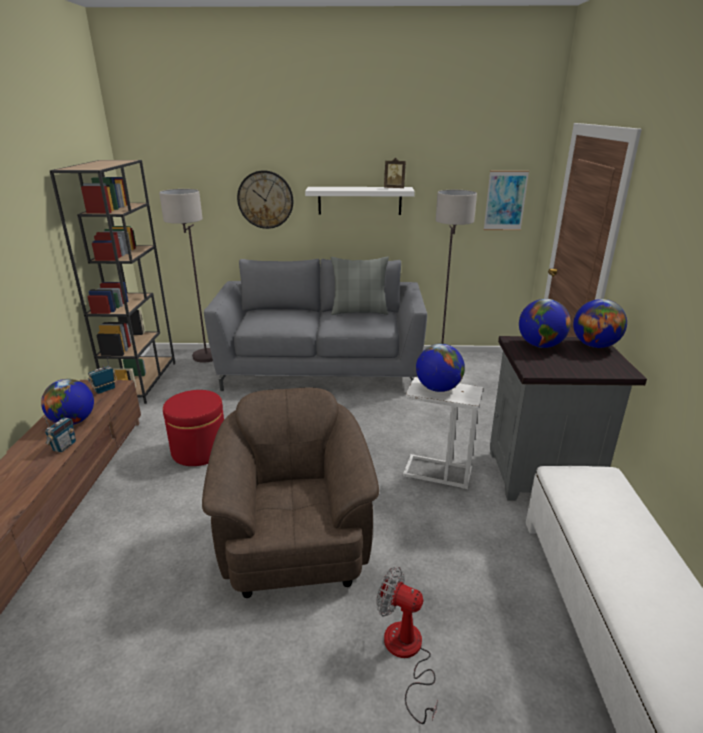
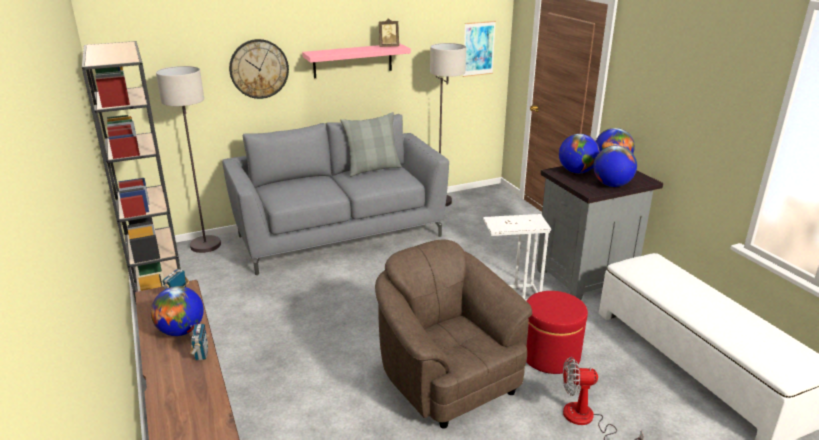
camera: 25 degrees left, 0 degrees up
(199, 450) = (291, 333): red ottoman -> red ottoman (550, 355)
(359, 200) = (353, 60): white shelf -> pink shelf
(438, 388) = (510, 222): globe -> globe (612, 185)

